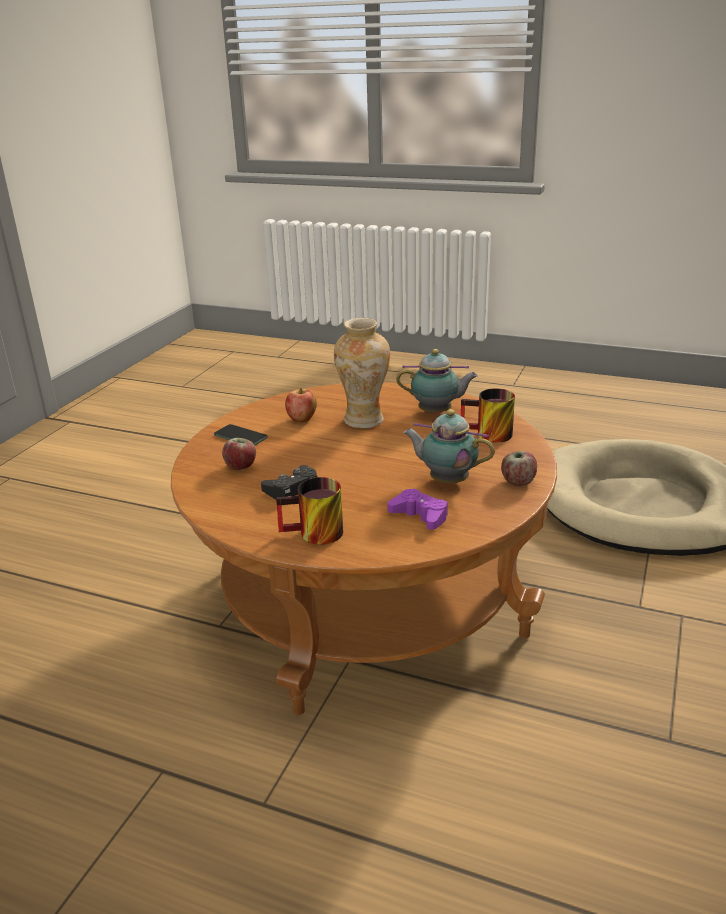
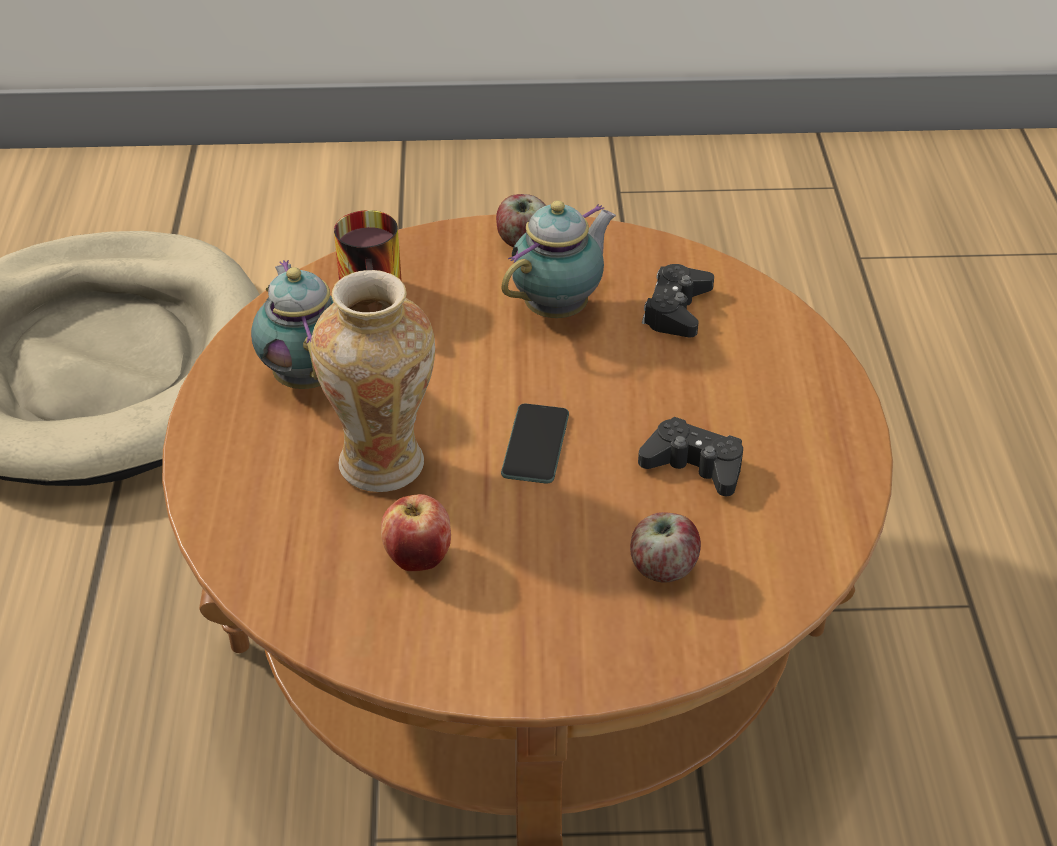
camera: 115 degrees left, 15 degrees up
(240, 436) = (542, 627): phone -> phone (535, 444)
(314, 535) = (801, 395): mug -> none
(420, 515) = (676, 310): purple game controller -> black game controller
(446, 480) = (560, 308): teapot -> teapot turned 135 degrees counterclockwise

